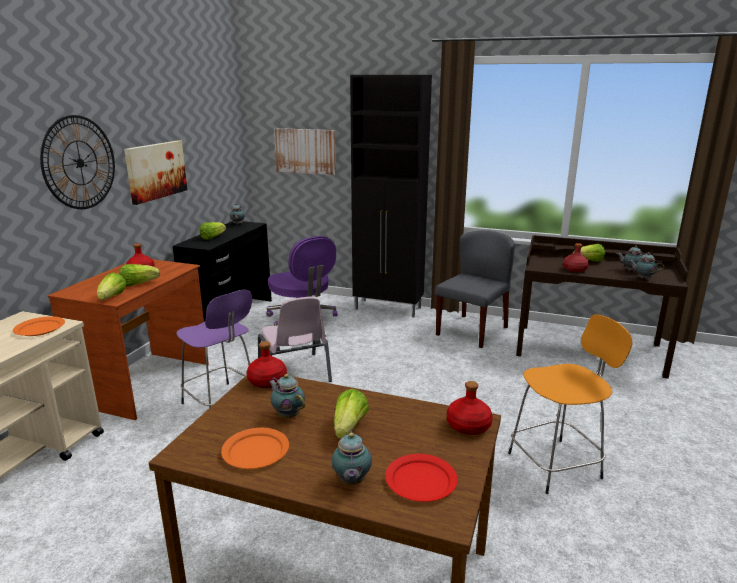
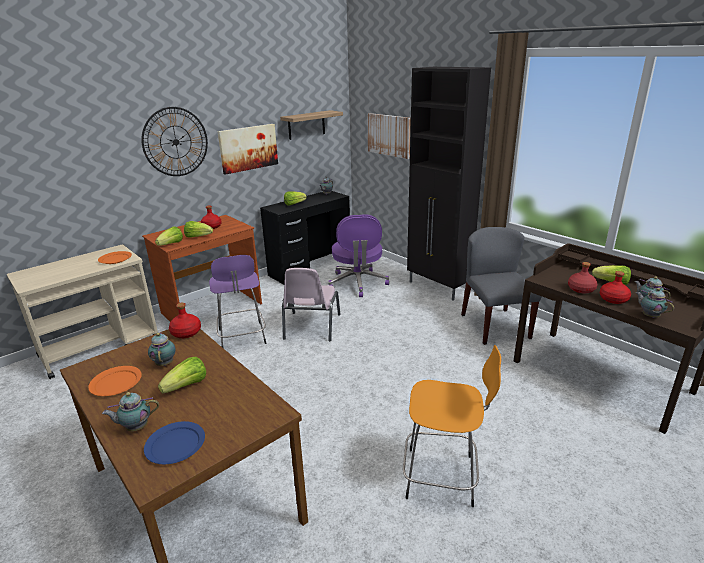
camera: 30 degrees right, 5 degrees up
(209, 142) = (306, 125): none -> shelf
(351, 482) = (135, 427): teapot -> teapot turned 45 degrees clockwise
(421, 480) = (176, 444): red plate -> blue plate
(468, 425) = (264, 414): red bottle -> red bottle (613, 299)
(472, 331) = (494, 326): grey chair -> grey chair turned 75 degrees counterclockwise

